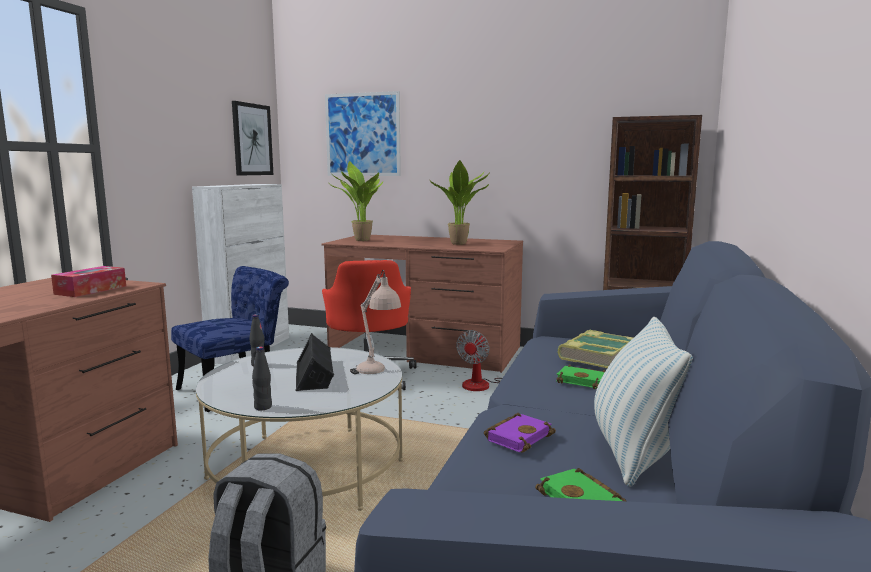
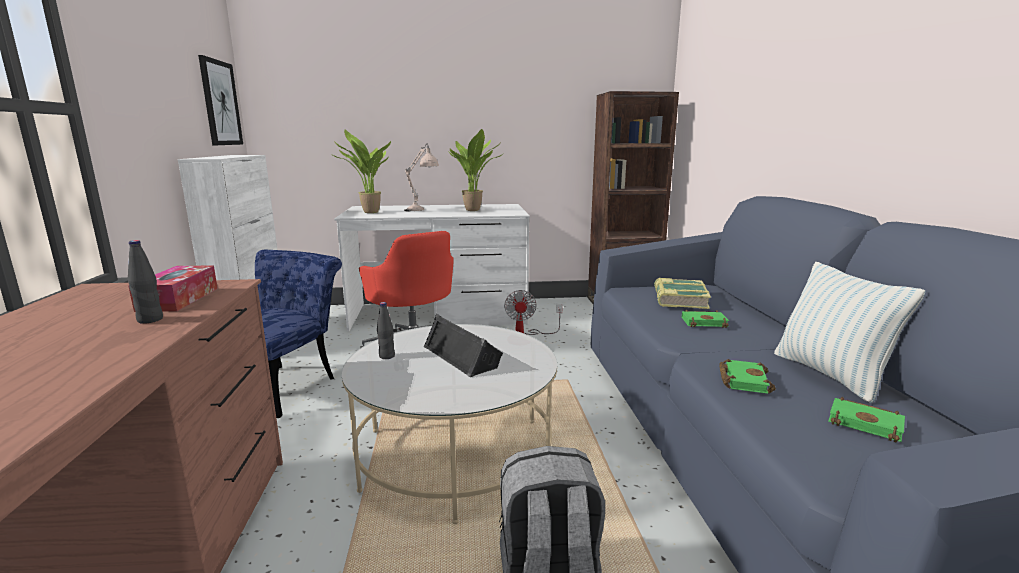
camera: 25 degrees left, 5 degrees up
(263, 407) = (464, 401): black bottle -> black bottle (150, 320)
(362, 134) = (347, 101): picture -> none
(376, 374) = (519, 345): beige table lamp -> beige table lamp (422, 210)
(425, 350) = (440, 314): brown desk -> white desk
(518, 436) = (742, 380): purple book -> green book

